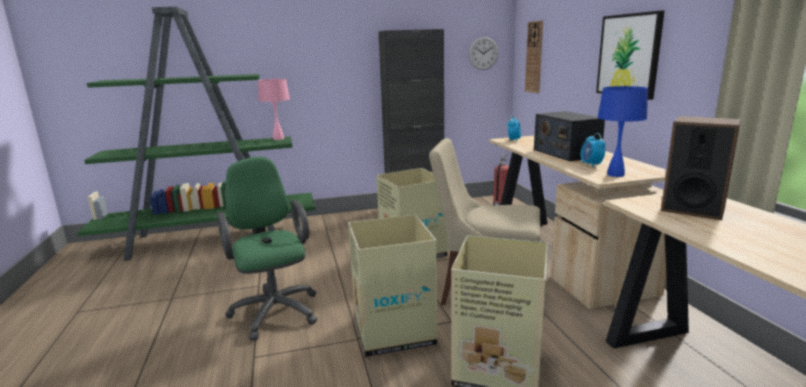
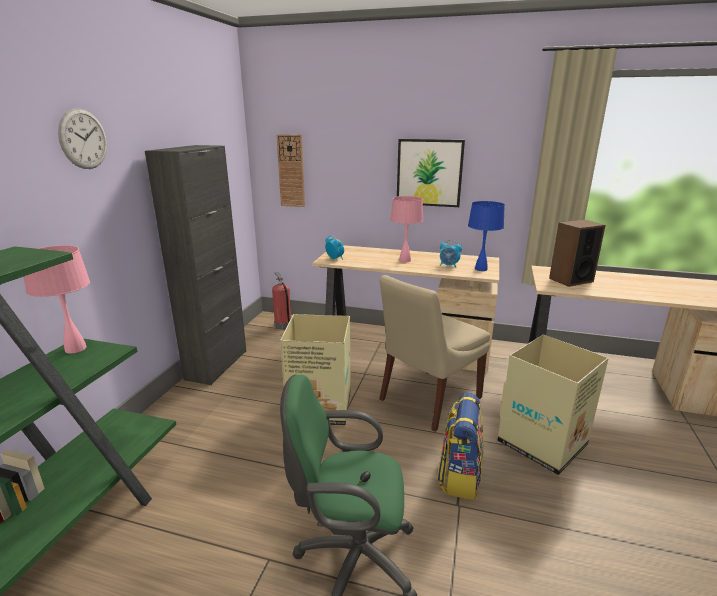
camera: 60 degrees left, 5 degrees up
(393, 330) = (459, 476): cardboard box -> backpack
(483, 53) = (231, 168): wall clock -> wall clock (83, 139)
(565, 153) = (405, 260): radio -> pink table lamp

